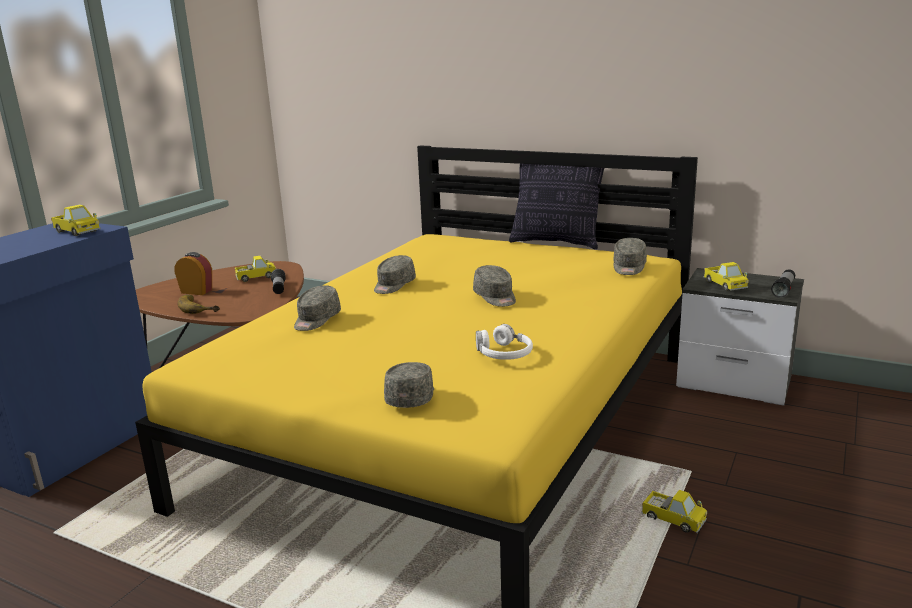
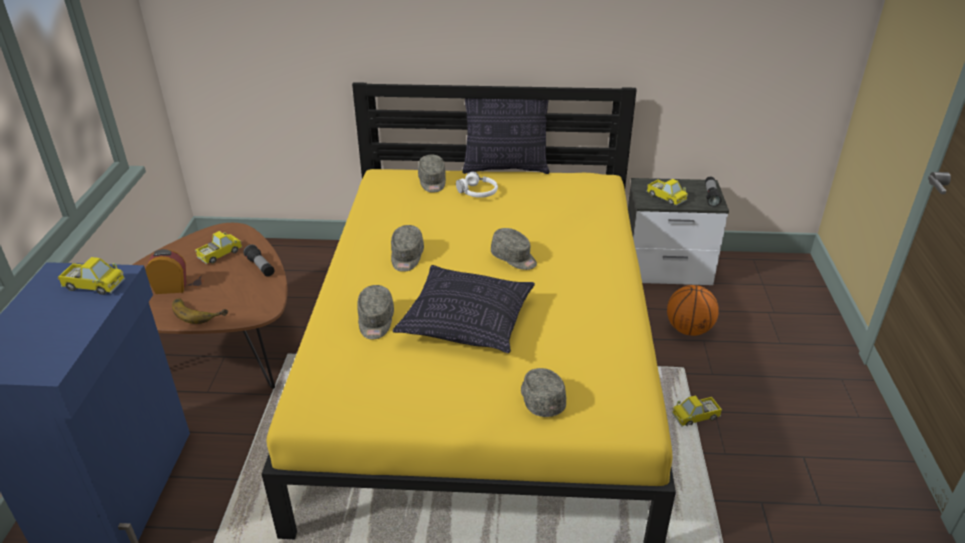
camera: 25 degrees left, 15 degrees up
(400, 334) = (467, 323): none -> pillow
(503, 354) = (573, 329): white headphones -> white headphones (477, 192)
(629, 267) = (594, 196): grey cap -> grey cap (432, 182)
(673, 520) = (695, 417): toy truck -> toy truck turned 150 degrees clockwise
(724, 439) = (689, 329): none -> basketball

